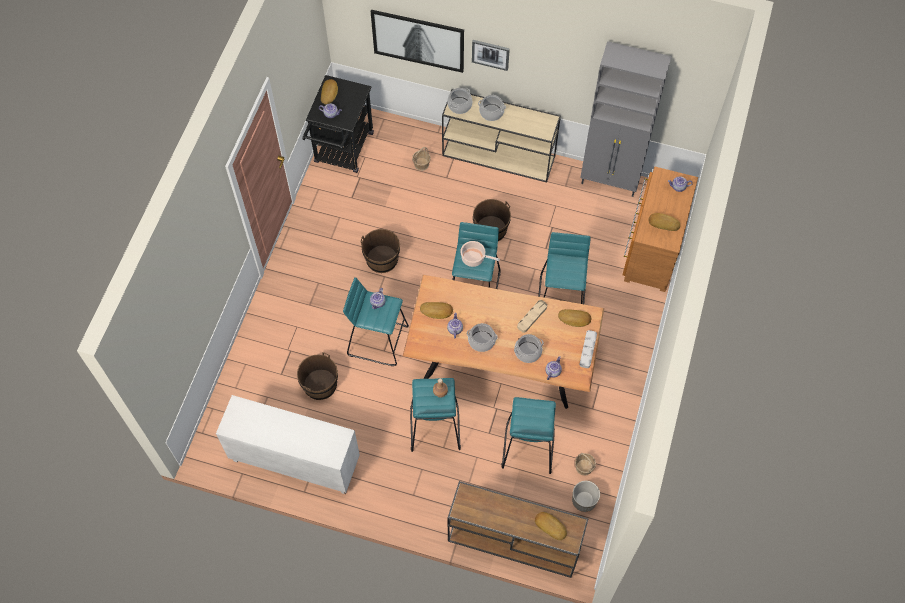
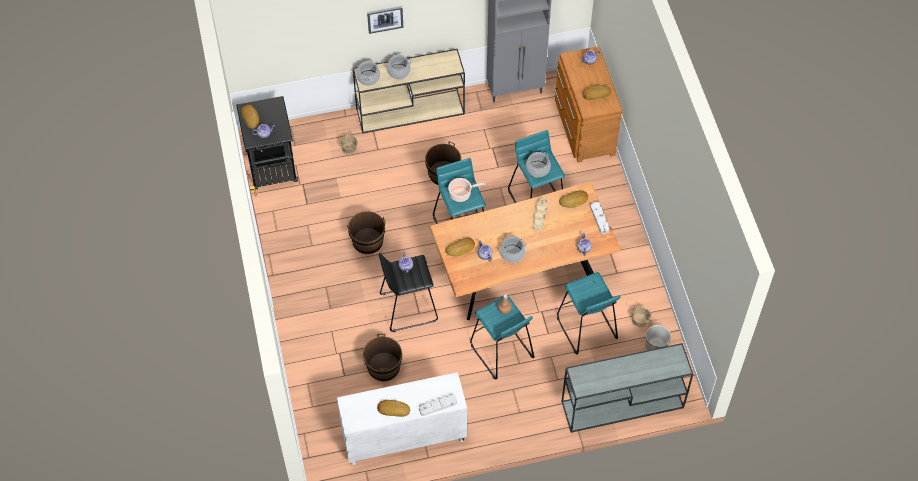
camera: 30 degrees left, 5 degrees down
(315, 453) = (437, 406): none -> grey tray
(377, 340) = (408, 307): turquoise stool -> black stool
(418, 39) = (315, 34): picture -> none
(512, 541) = (621, 405): brown console table -> grey console table
(528, 352) = (554, 243): cooking pot -> cooking pot (538, 169)
(550, 526) = (658, 363): bread -> bread (393, 409)

